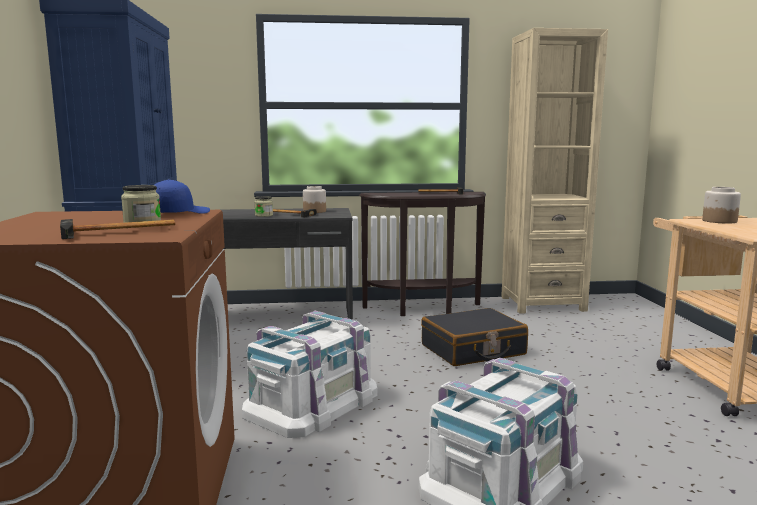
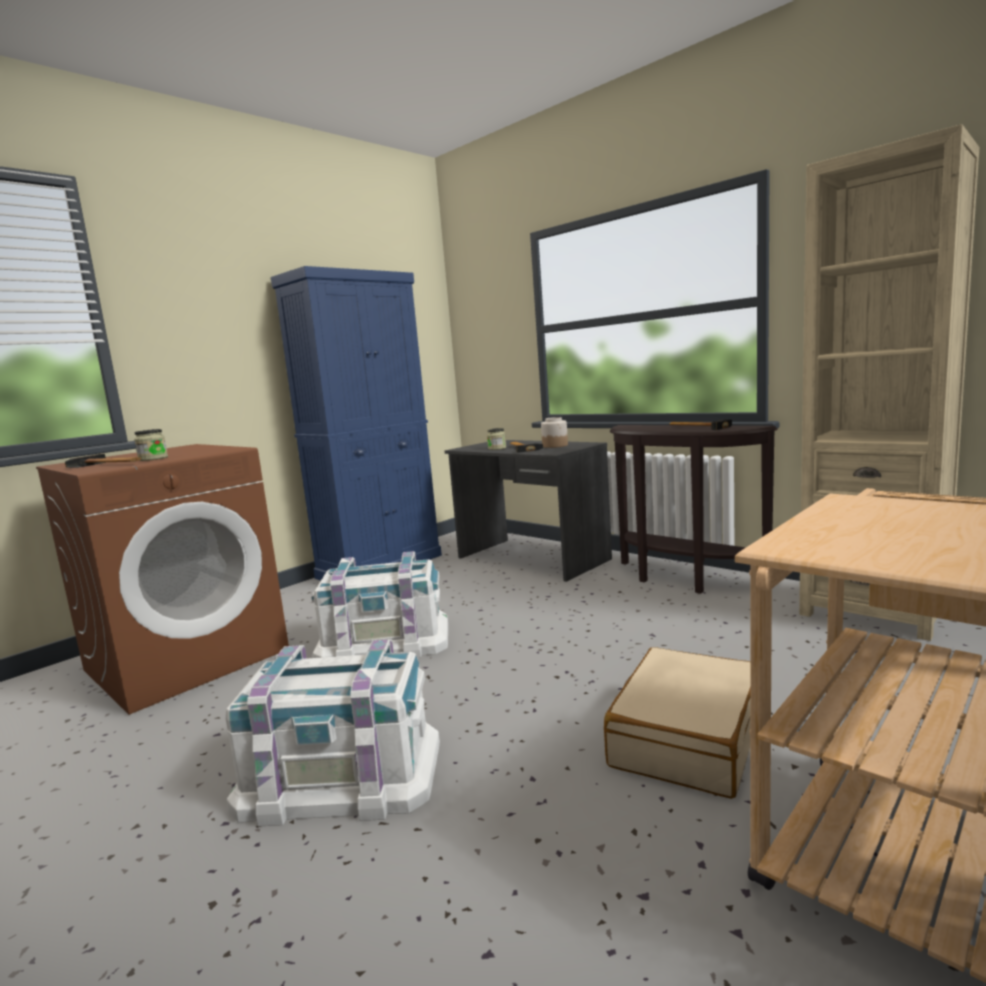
camera: 50 degrees right, 0 degrees up
(179, 213) = (218, 450): blue cap -> none
(473, 350) = (623, 642): black suitcase -> none
(600, 381) = (686, 738): none -> beige suitcase
(719, 221) = (902, 508): jar -> none

